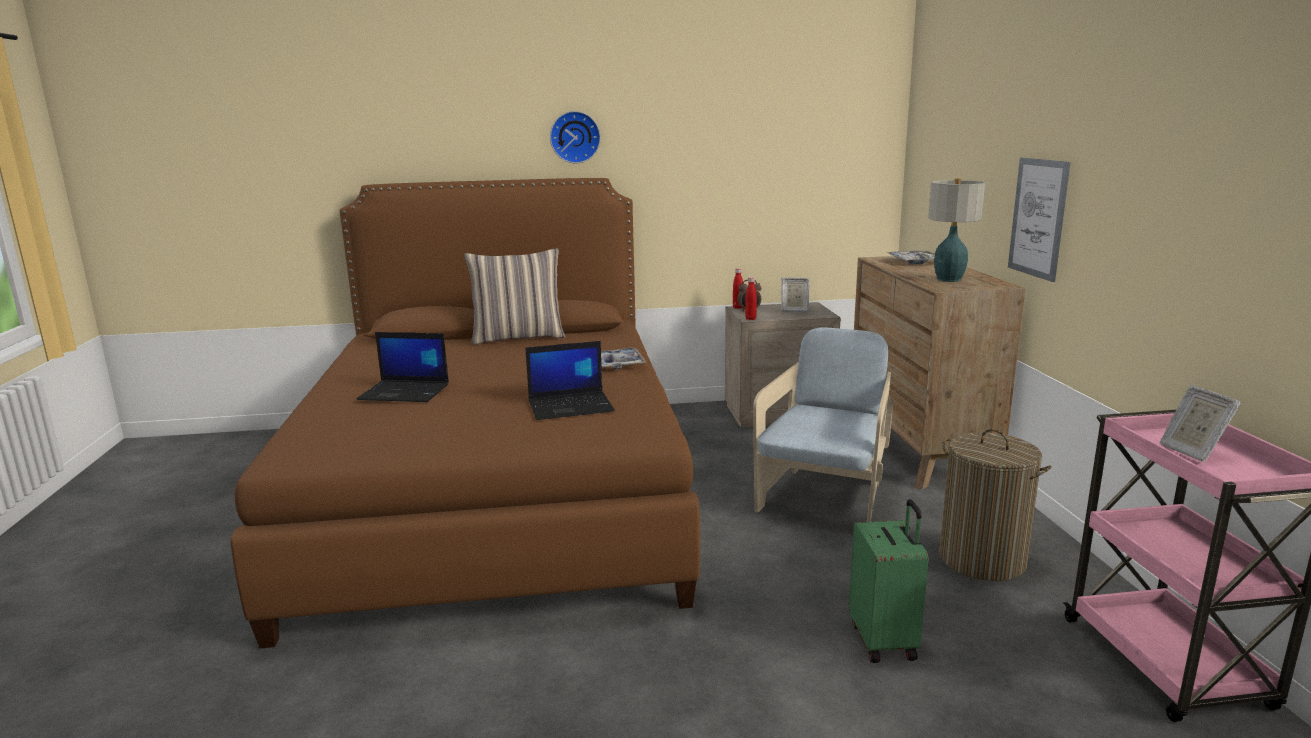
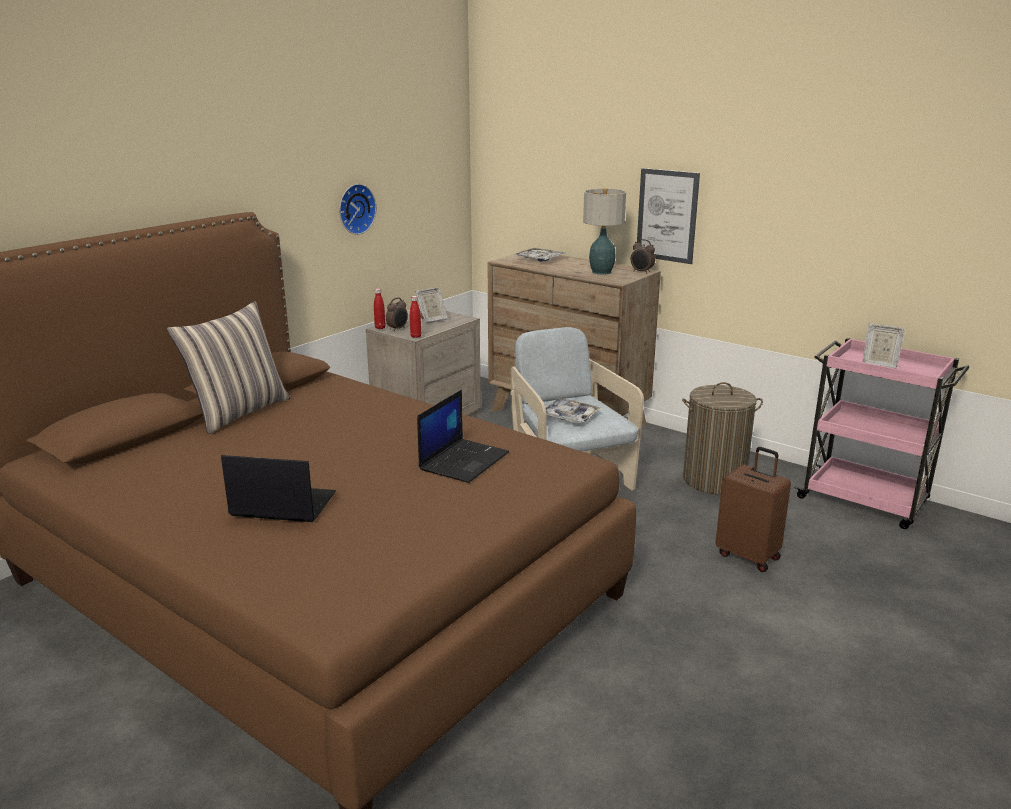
camera: 45 degrees left, 5 degrees up
(406, 392) = (281, 505): laptop -> laptop turned 135 degrees counterclockwise
(575, 137) = (208, 167): wall clock -> wall clock (355, 208)
(617, 364) = (405, 410): tray -> tray (569, 416)
(884, 641) = (748, 555): green suitcase -> brown suitcase
(996, 286) = (641, 272): none -> alarm clock

